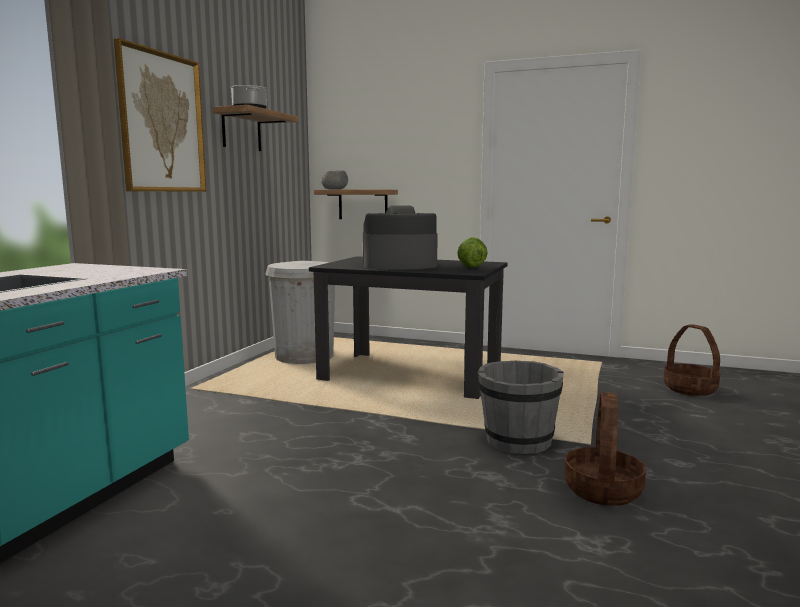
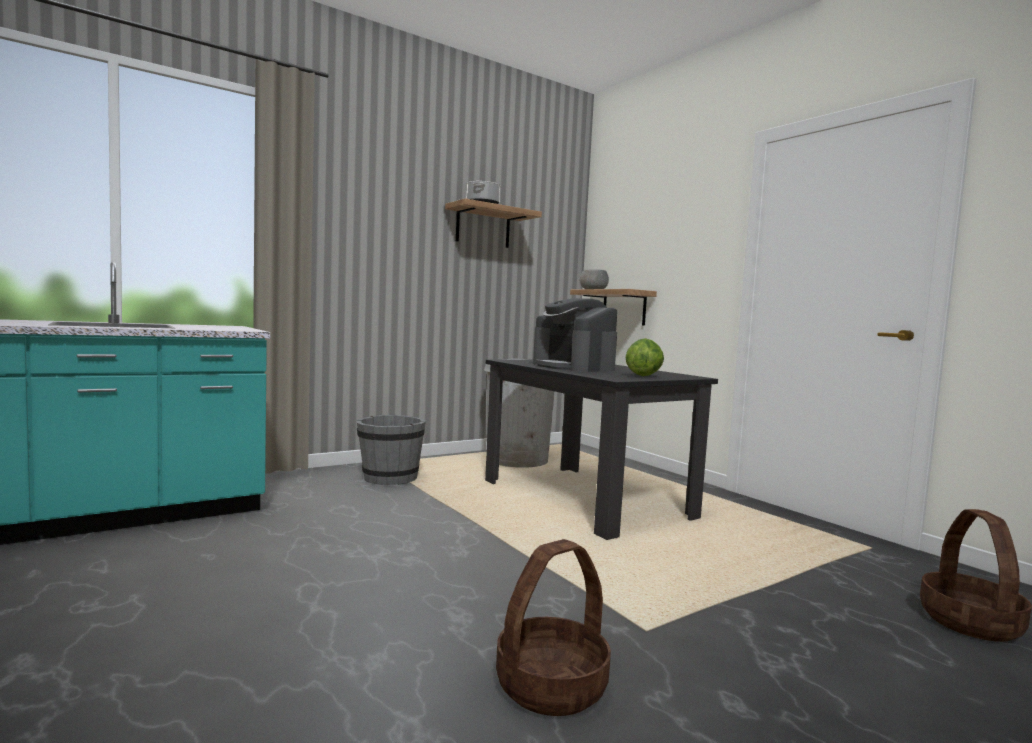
camera: 35 degrees right, 5 degrees down
(162, 123) = (379, 217): picture -> none
(399, 265) = (573, 367): coffee machine -> coffee machine turned 150 degrees counterclockwise
(517, 441) = (562, 595): grey bucket -> grey bucket (389, 478)

